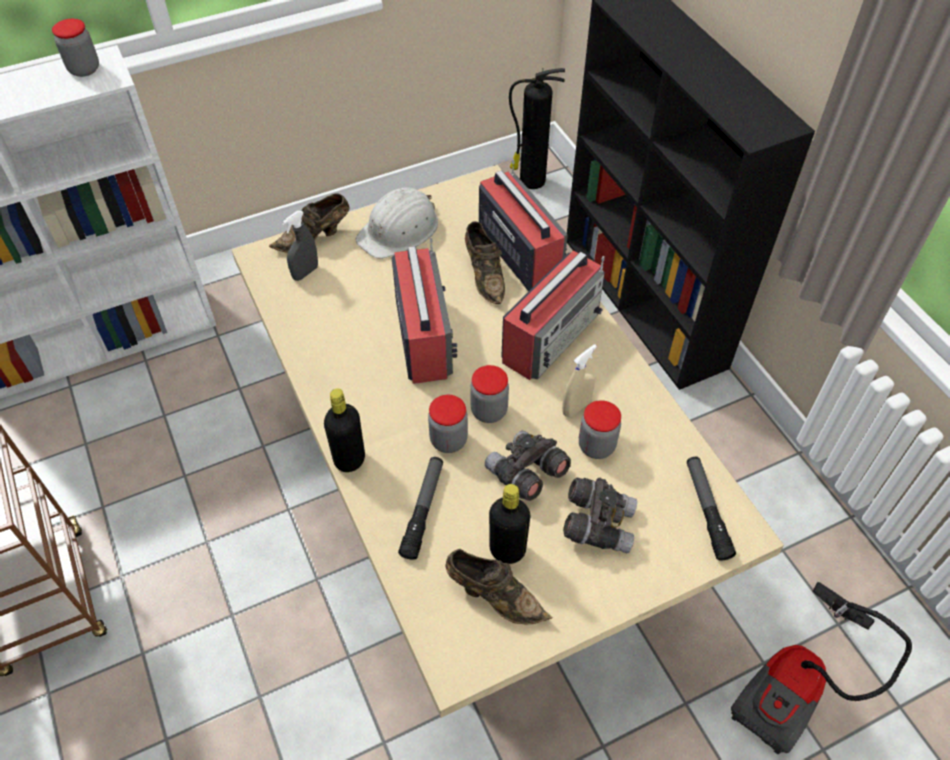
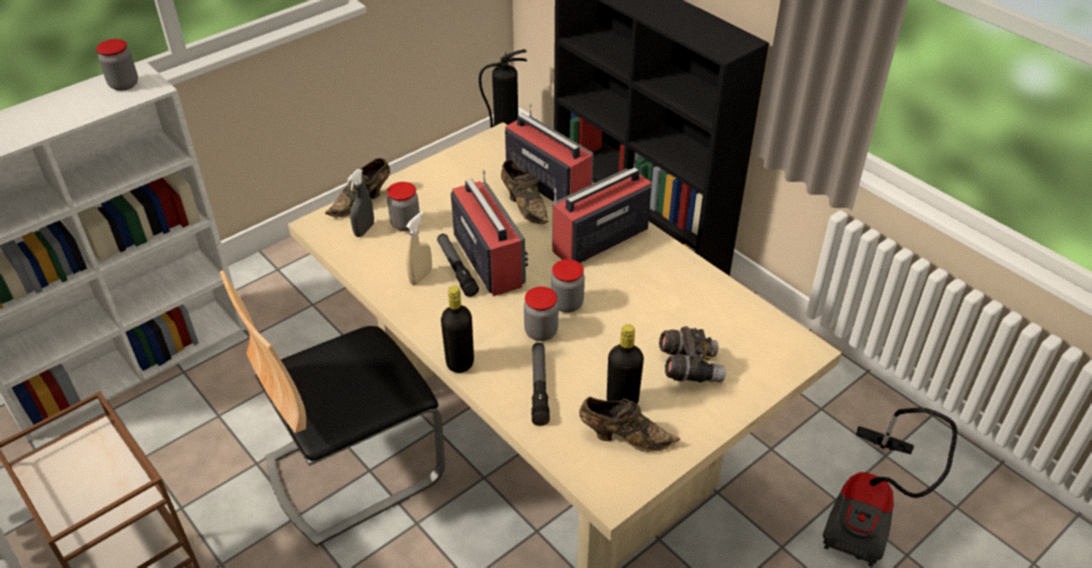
camera: 15 degrees left, 10 degrees down
(273, 503) = (353, 468): none -> chair
(399, 230) = (436, 184): white hard hat -> none
(526, 474) = (616, 344): grey binoculars -> none
(551, 336) = (598, 240): radio -> radio turned 150 degrees counterclockwise
(576, 407) = (639, 288): beige spray bottle -> beige spray bottle (420, 277)
(596, 446) = (667, 312): jar -> jar (405, 224)
(707, 510) = (773, 340): flashlight -> flashlight (456, 269)

